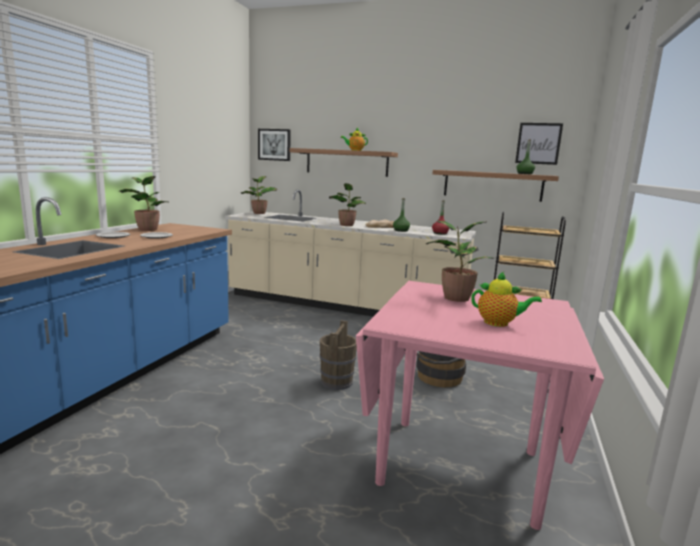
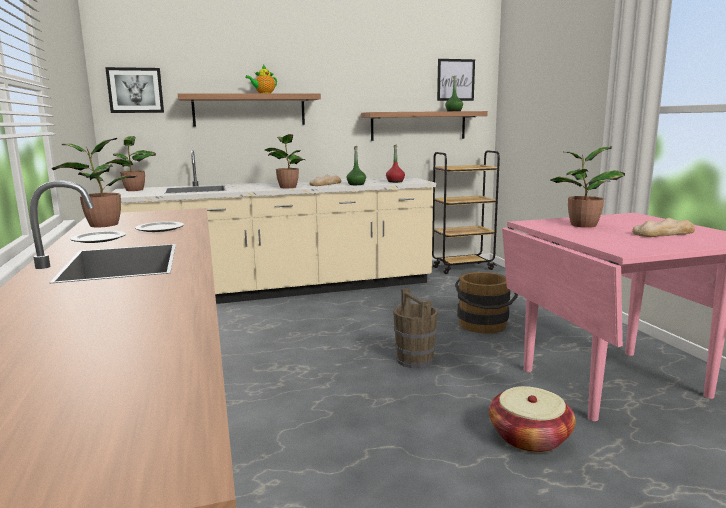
camera: 35 degrees left, 0 degrees up
(304, 468) = (529, 437): none -> basket
(499, 323) = (663, 233): teapot -> bread

